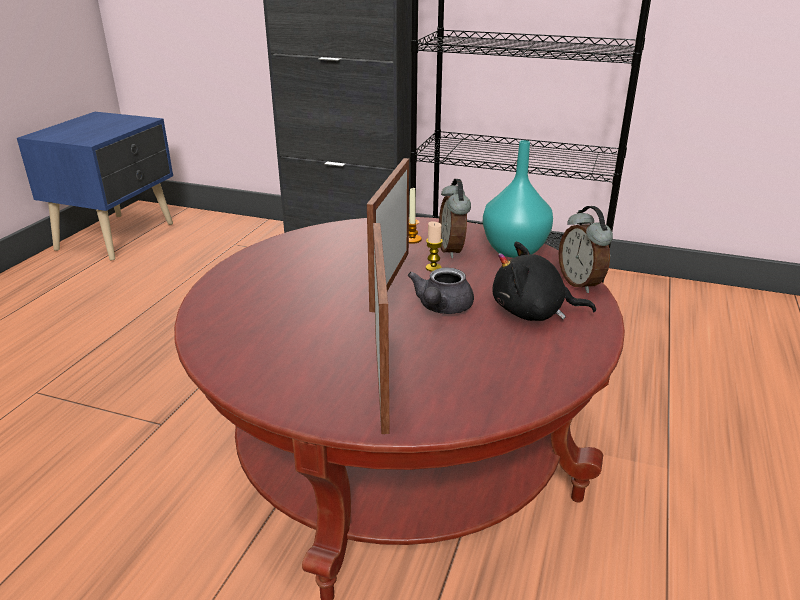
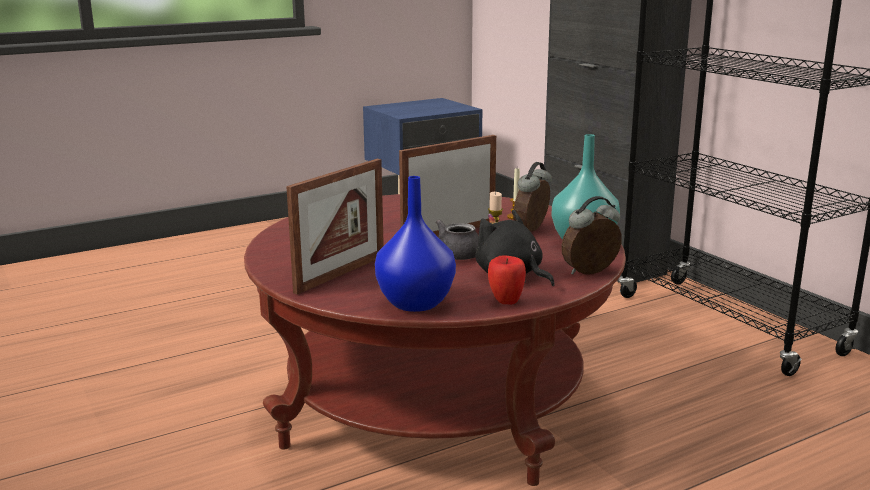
camera: 40 degrees right, 10 degrees down
(518, 386) = (415, 302): none -> blue vase
(581, 283) = (591, 273): alarm clock -> alarm clock turned 45 degrees clockwise
(584, 347) = (506, 301): none -> apple

